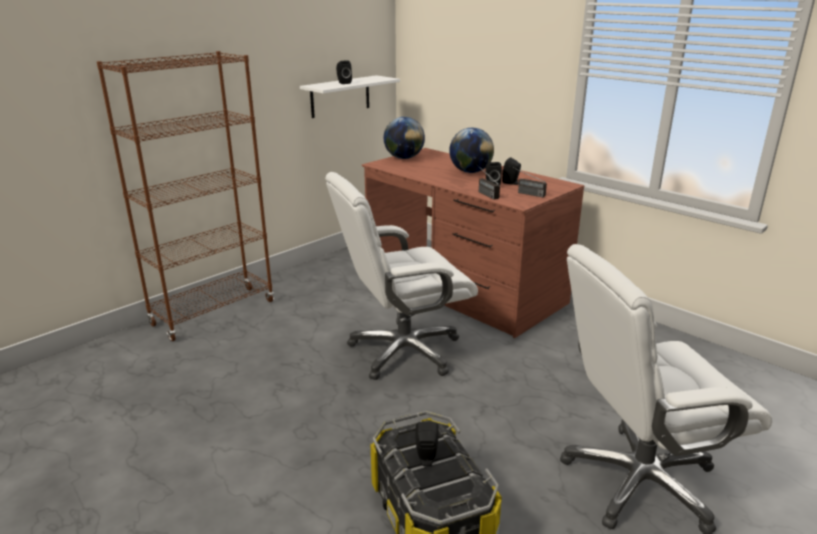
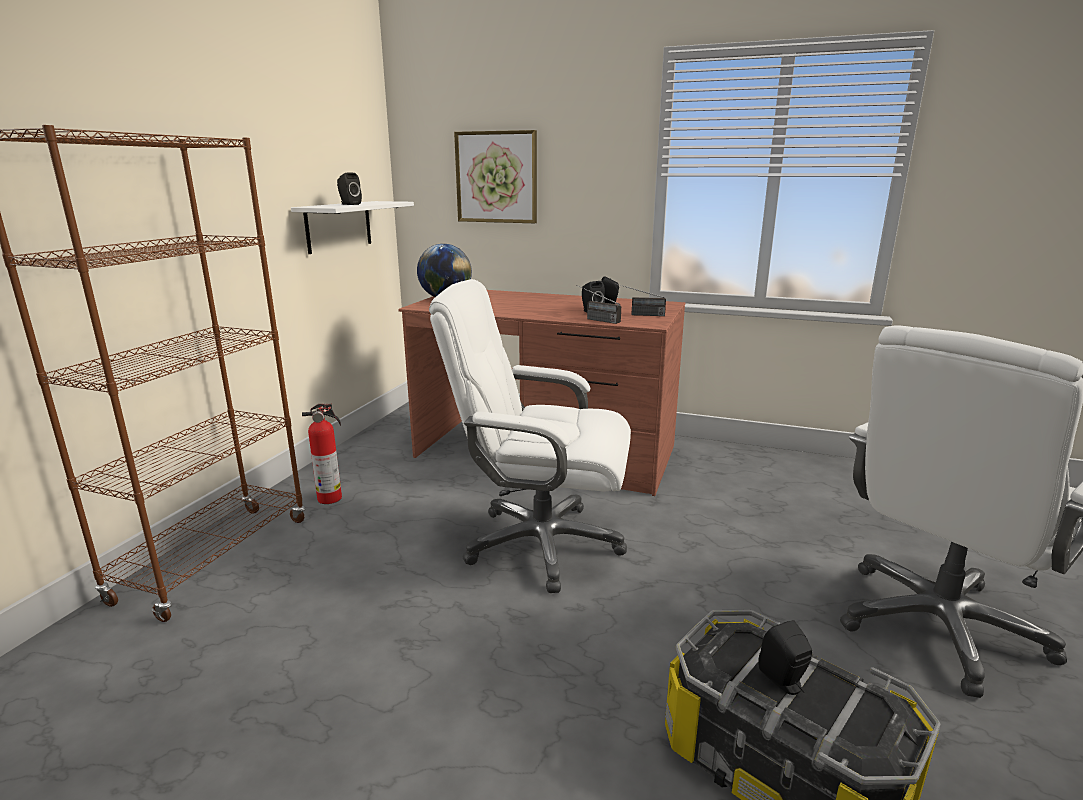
camera: 25 degrees left, 5 degrees down
(298, 290) = (331, 498): none -> fire extinguisher
(403, 351) = (540, 544): white office chair -> white office chair turned 60 degrees clockwise
(463, 62) = (496, 177): none -> picture
(470, 172) = (546, 303): globe -> none

